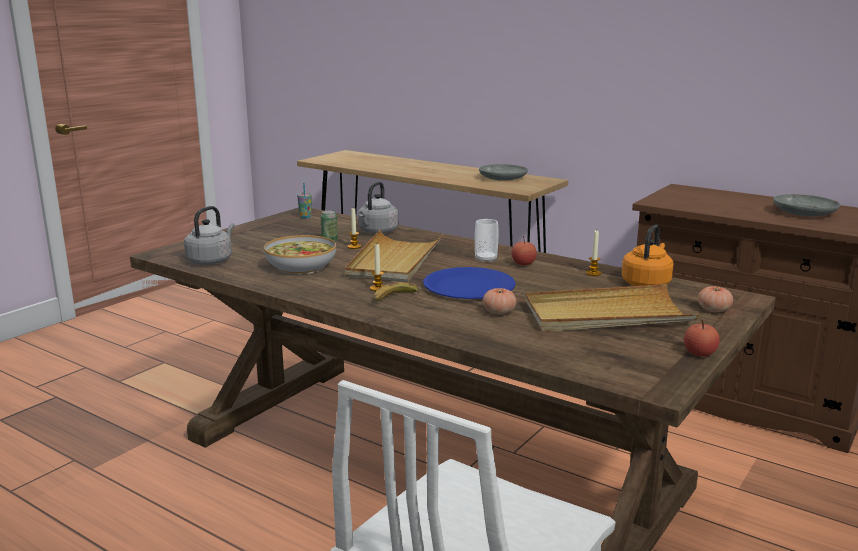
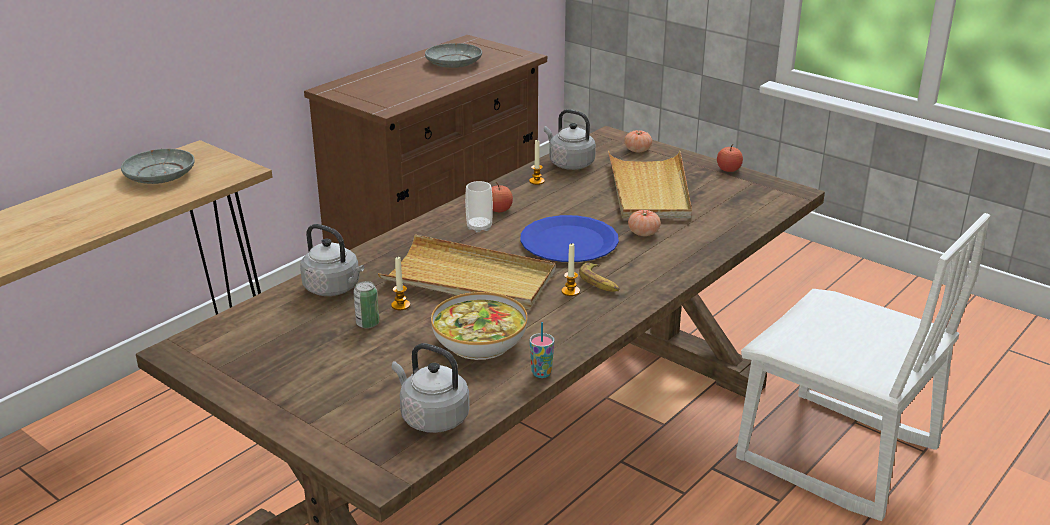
camera: 85 degrees left, 10 degrees up
(305, 217) = (216, 347): cup -> cup (541, 373)
(646, 283) = (569, 164): orange kettle -> grey kettle

